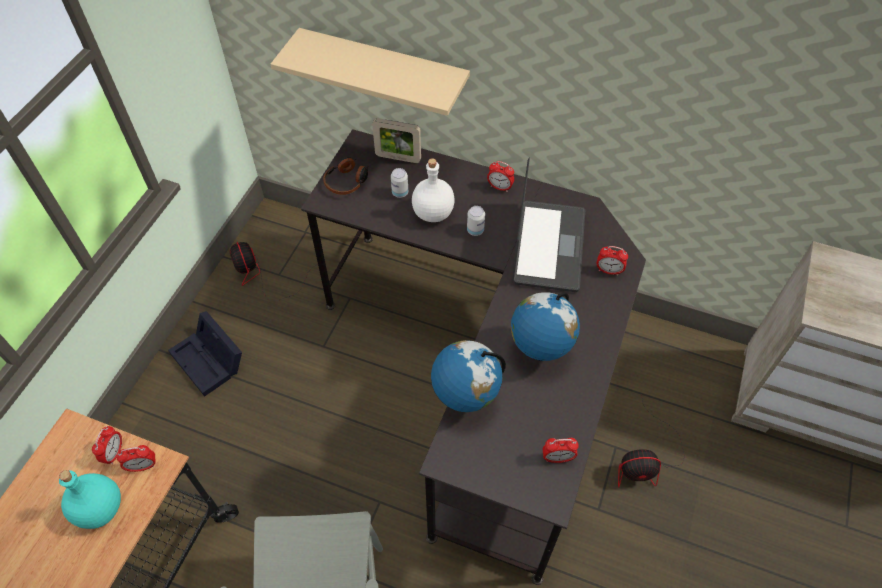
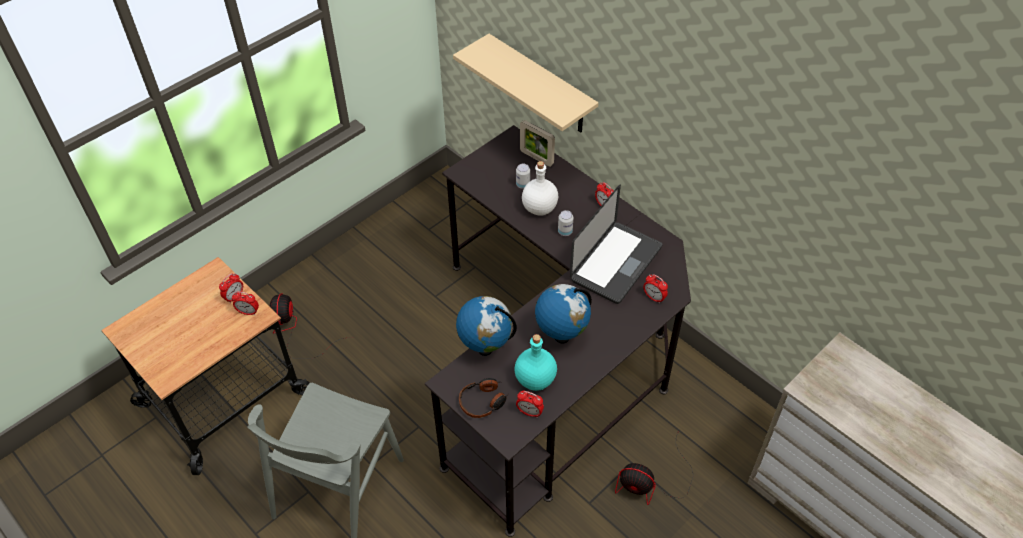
camera: 25 degrees right, 5 degrees down
(101, 508) = (210, 328): turquoise bottle -> turquoise bottle (536, 379)
(210, 361) = (345, 276): black storage box -> none
(263, 276) = (416, 226): fan -> fan (295, 331)
(347, 181) = (487, 163): headphones -> headphones (483, 401)

